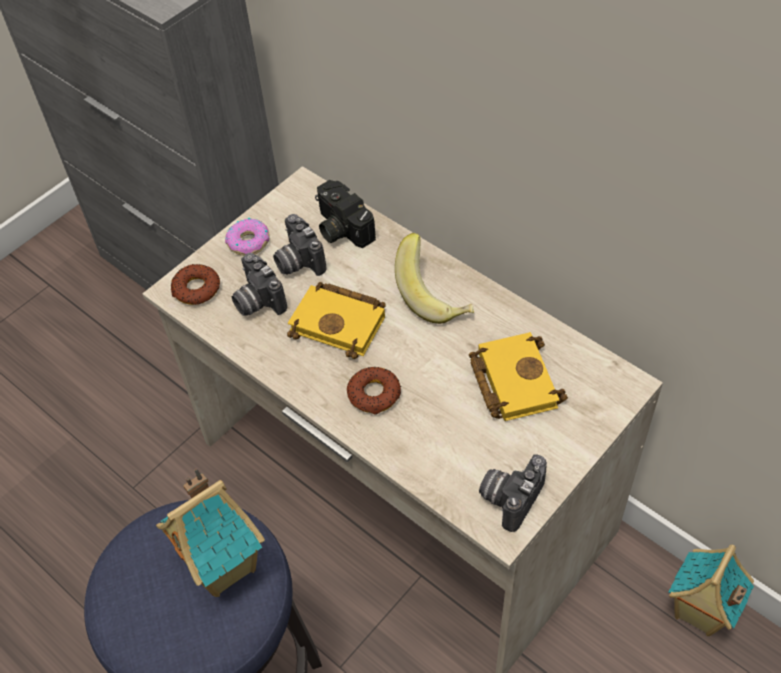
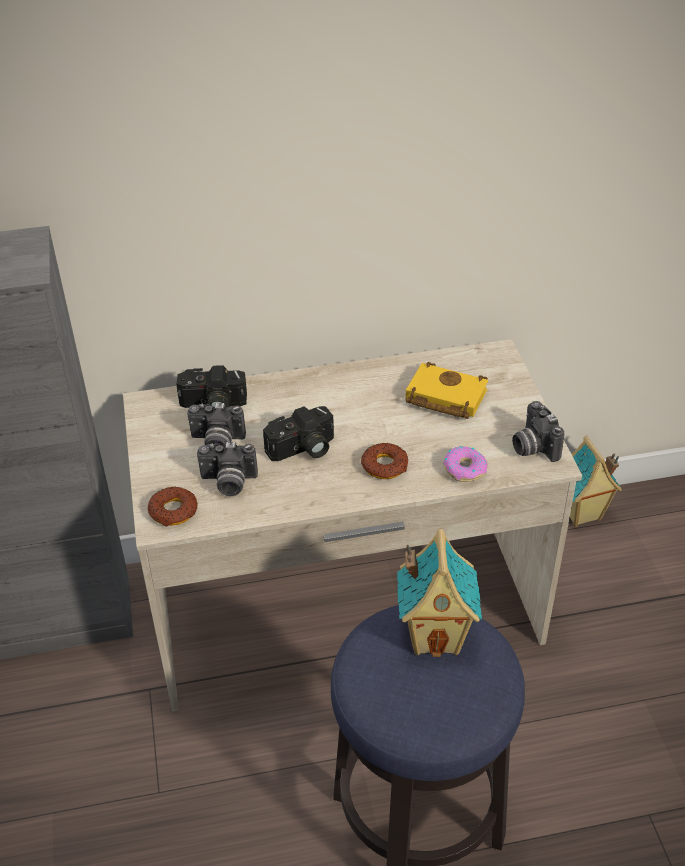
camera: 55 degrees left, 10 degrees down
(249, 242) = (163, 459): donut -> donut (464, 469)
(341, 323) = (303, 449): yellow book -> camera
(435, 296) = (333, 393): banana -> none

